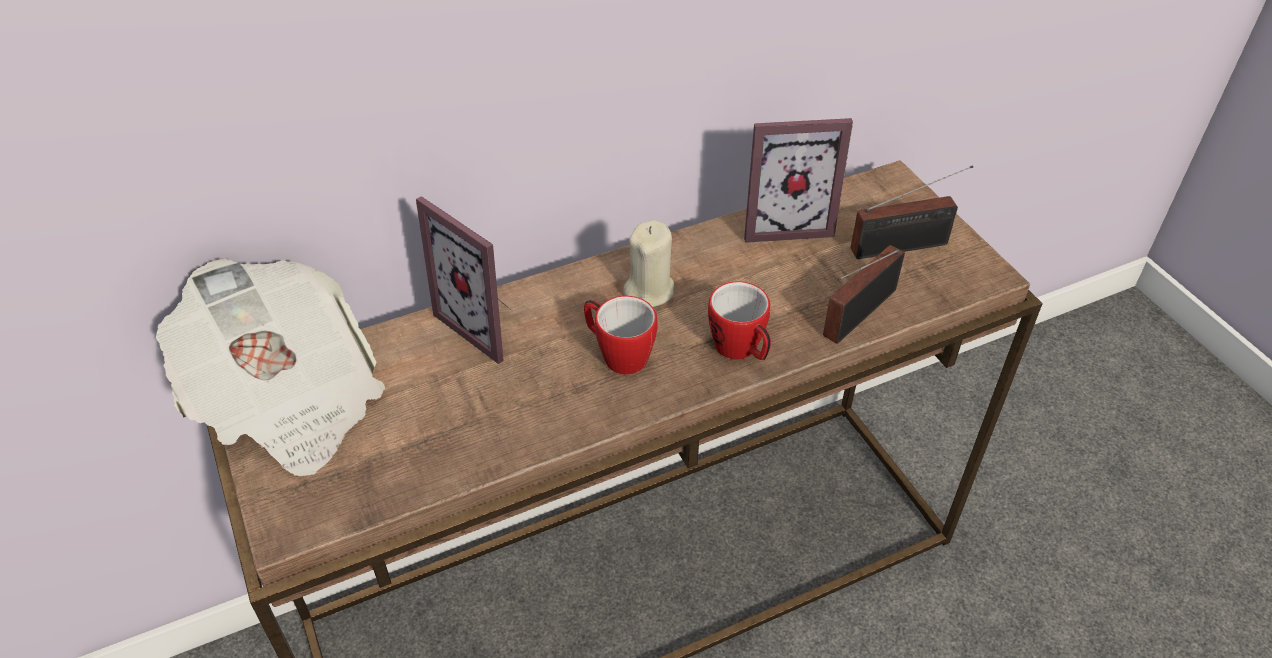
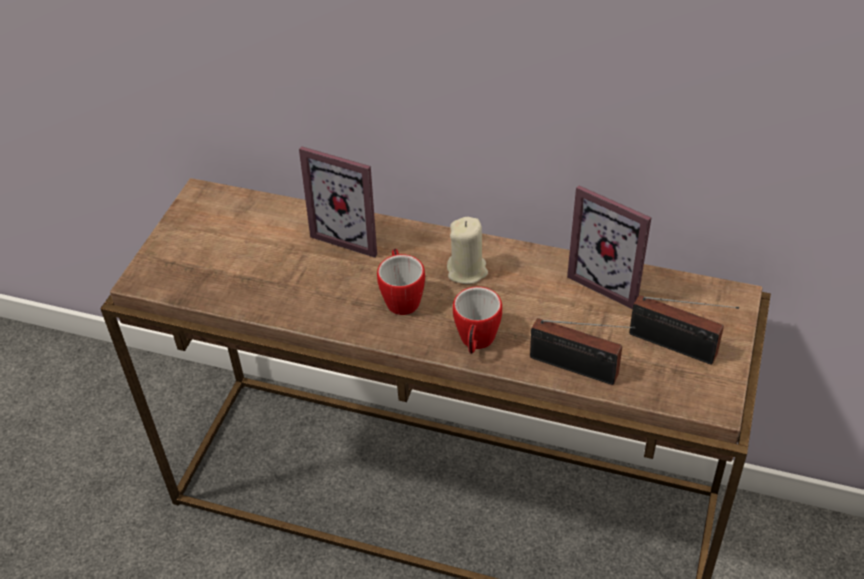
camera: 45 degrees right, 0 degrees up
(287, 400) = (211, 213): newspaper -> none
(487, 324) = (352, 233): picture frame -> picture frame turned 60 degrees counterclockwise
(855, 315) = (578, 368): radio -> radio turned 150 degrees counterclockwise

